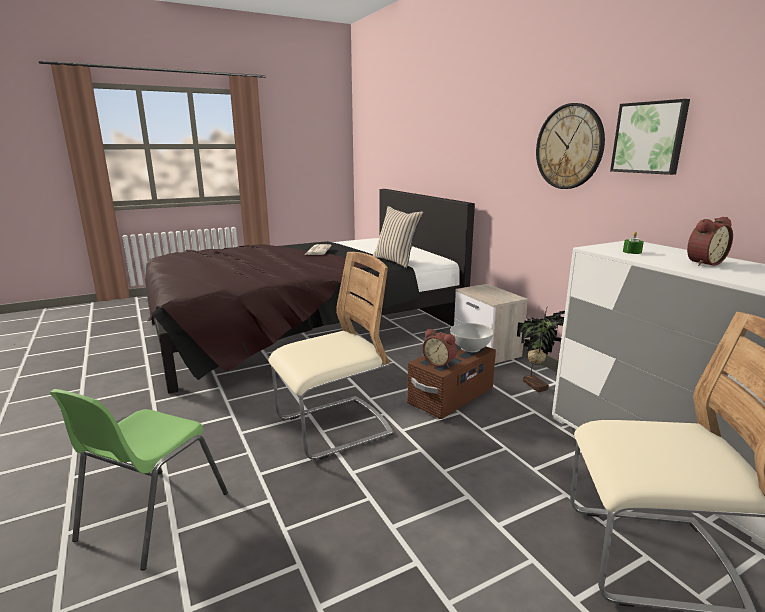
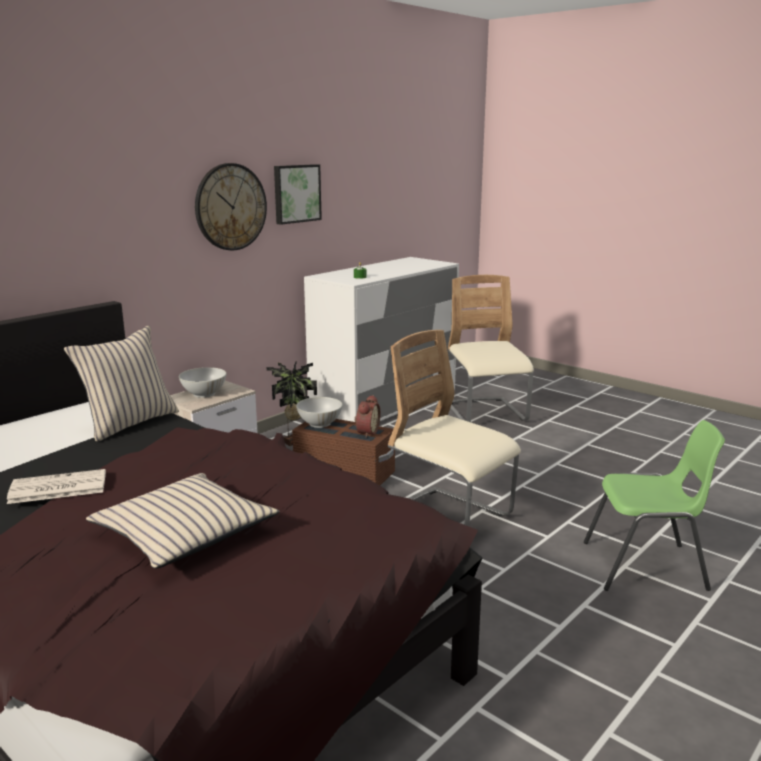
camera: 110 degrees left, 0 degrees up
(247, 261) = (184, 533): none -> beige pillow
(491, 292) = (204, 394): none -> white bowl
(702, 263) = (382, 270): alarm clock -> none

